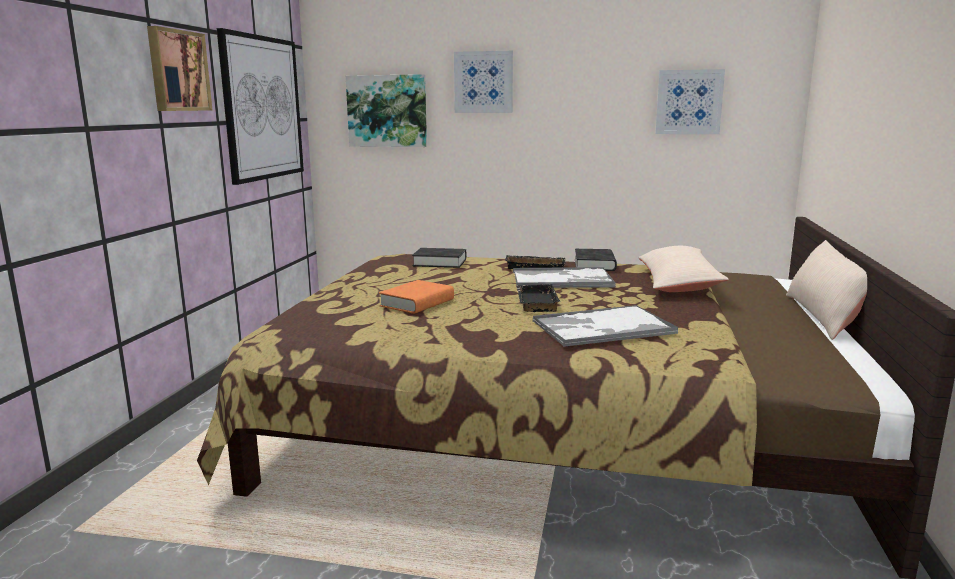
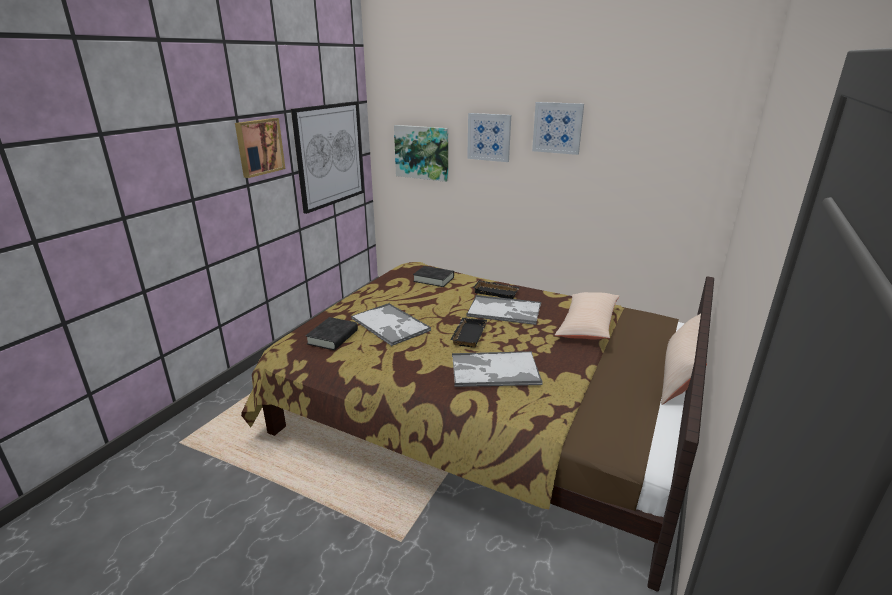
camera: 15 degrees right, 10 degrees up
(417, 303) = (391, 325): orange book -> tray
(594, 265) = (541, 295): black book -> black book (333, 337)
(689, 102) = (644, 166): picture -> picture (557, 128)

